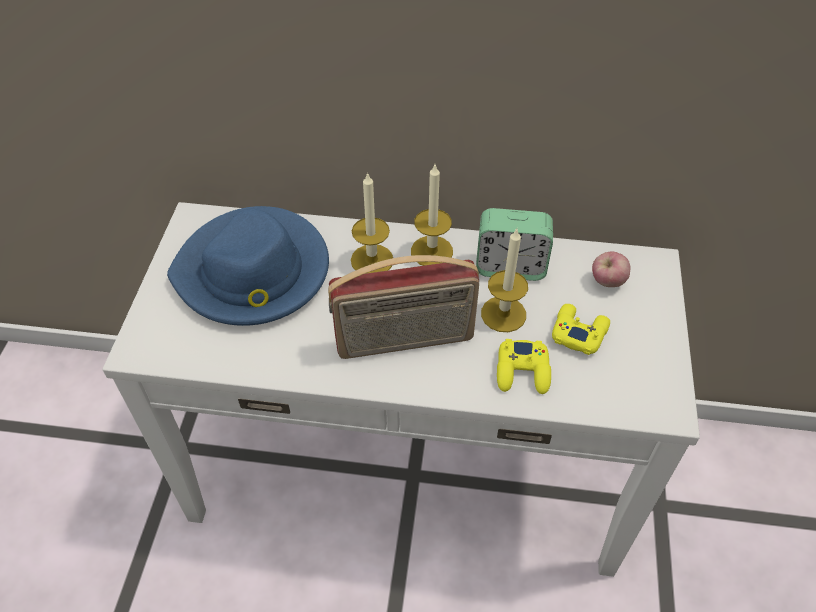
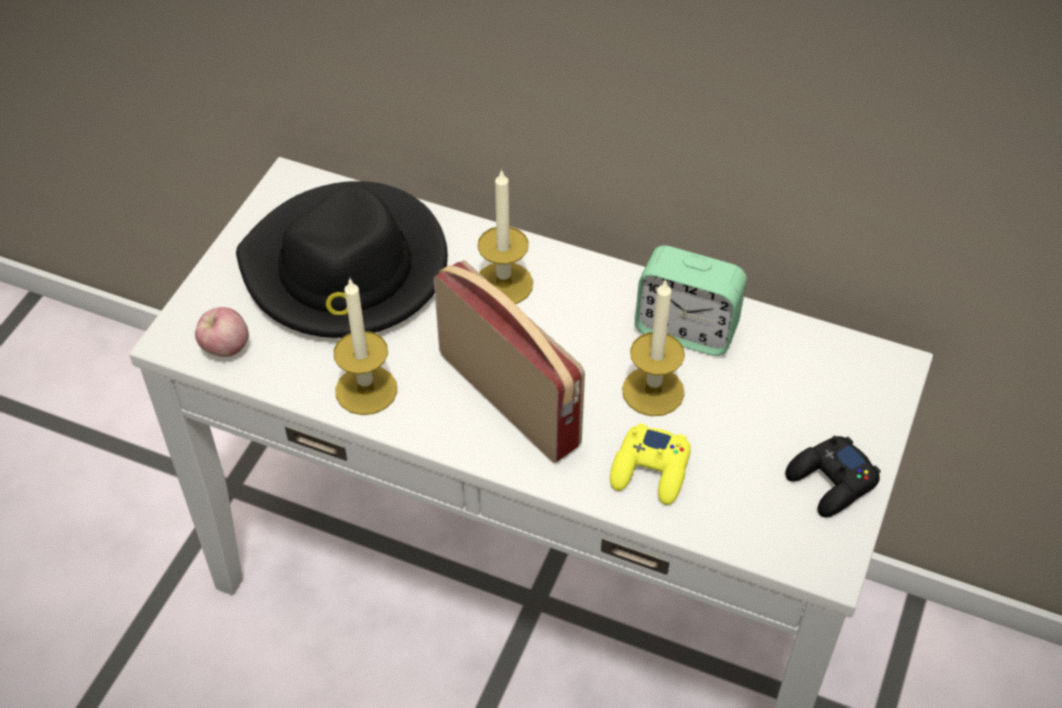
camera: 15 degrees right, 0 degrees up
(253, 272) = (346, 269): blue hat -> black hat
(405, 341) = (510, 399): radio -> radio turned 135 degrees counterclockwise
(431, 251) = (587, 288): candle -> candle (366, 390)
(578, 332) = (745, 436): yellow game controller -> none
(607, 282) = (812, 378): apple -> apple (225, 348)
(648, 351) = (831, 482): none -> black game controller

